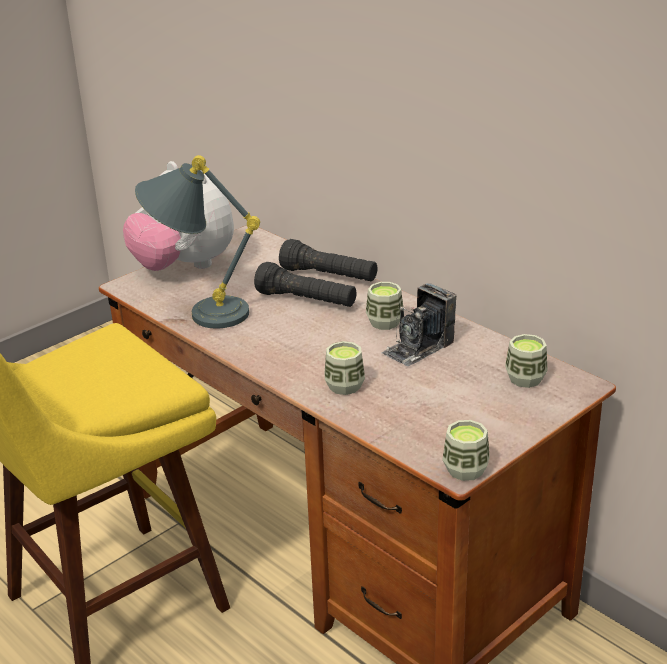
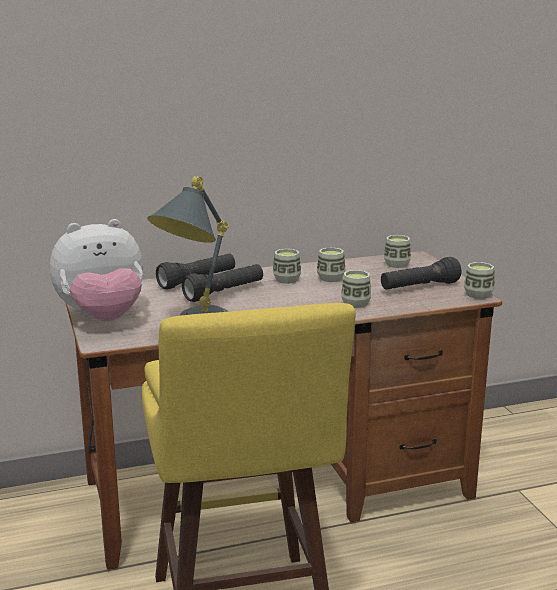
camera: 65 degrees left, 10 degrees down
(418, 347) = (330, 278): camera -> cup
(447, 416) = (419, 287): none -> black flashlight

